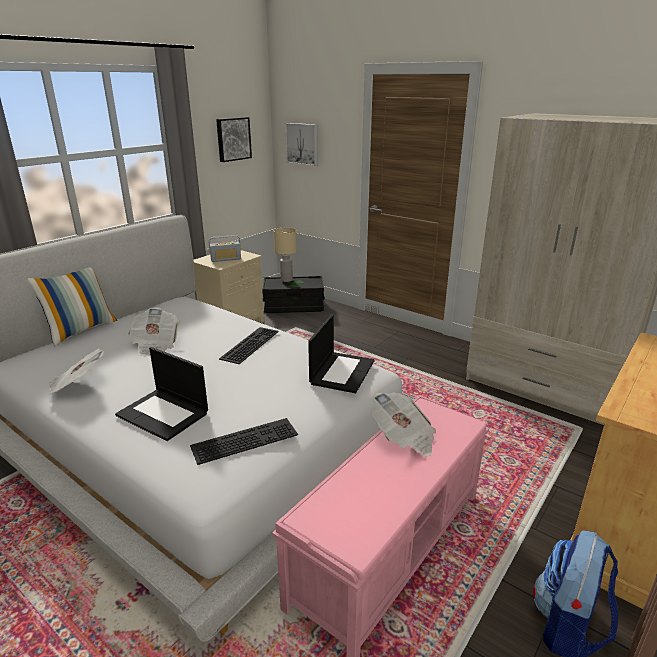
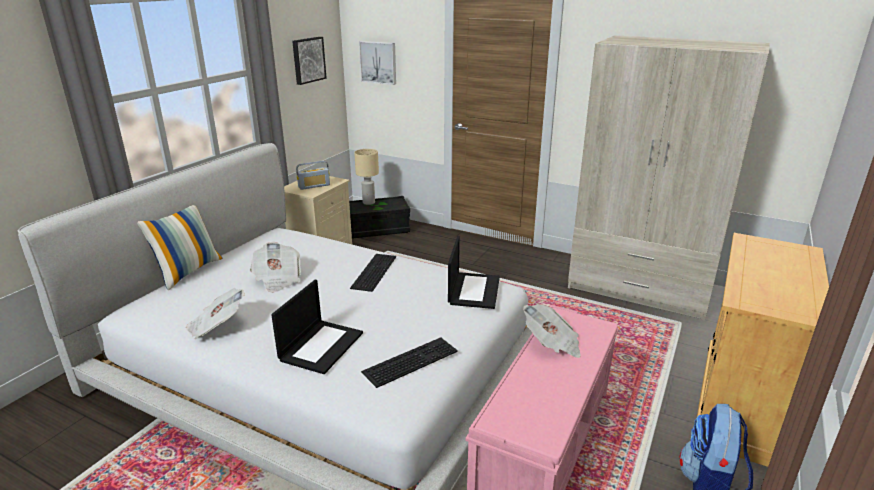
camera: 10 degrees left, 0 degrees up
(164, 414) = (321, 346): laptop -> laptop turned 90 degrees counterclockwise

